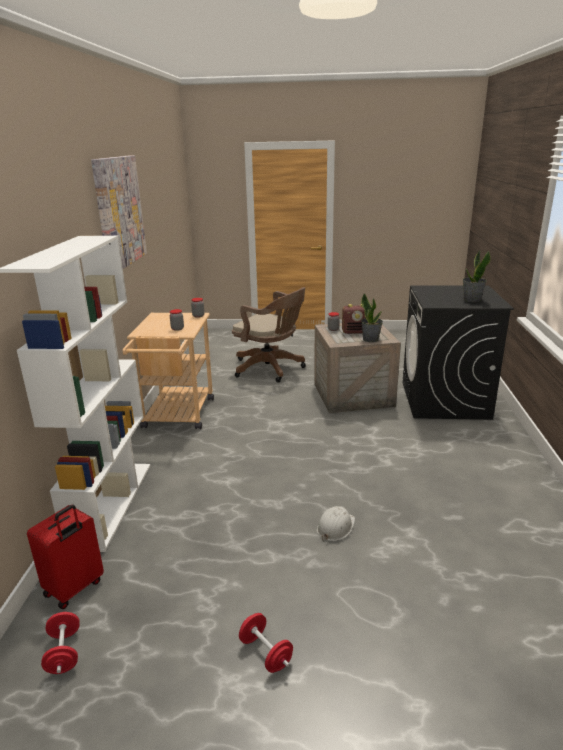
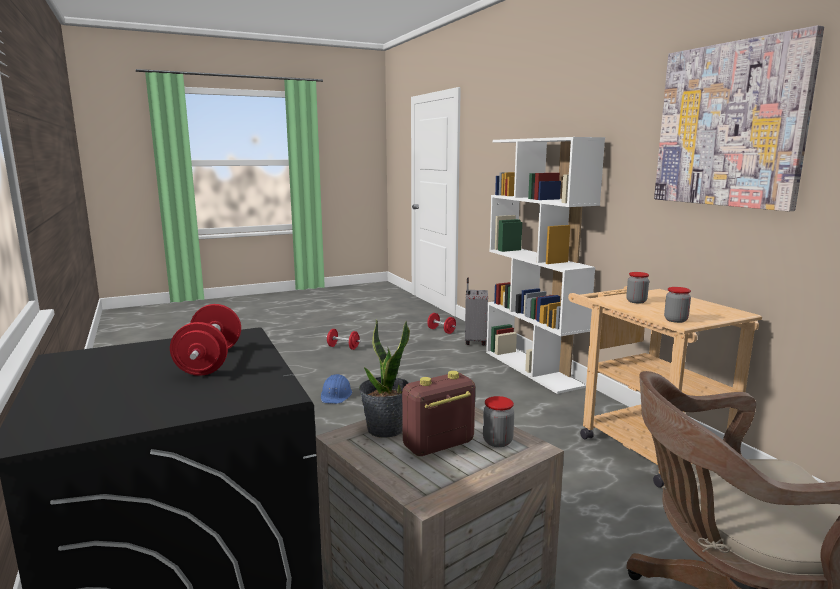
camera: 150 degrees right, 10 degrees down
(75, 588) = (474, 341): red suitcase -> grey suitcase
(335, 527) = (336, 395): white hard hat -> blue hard hat
(442, 297) = (210, 362): none -> red dumbbell
(472, 300) = (130, 364): potted plant -> none

